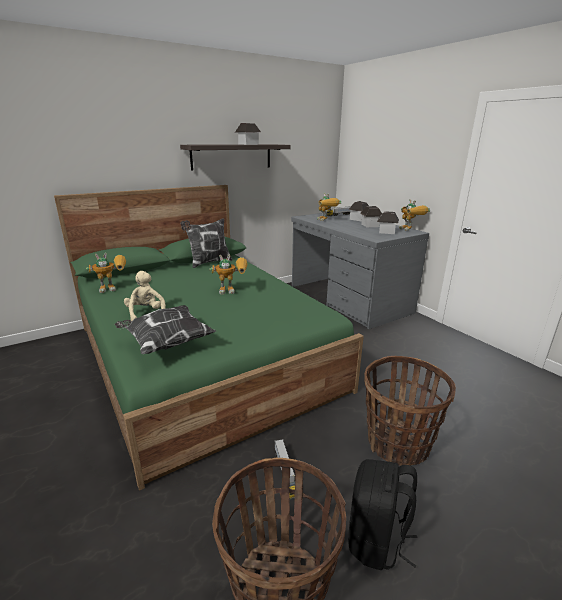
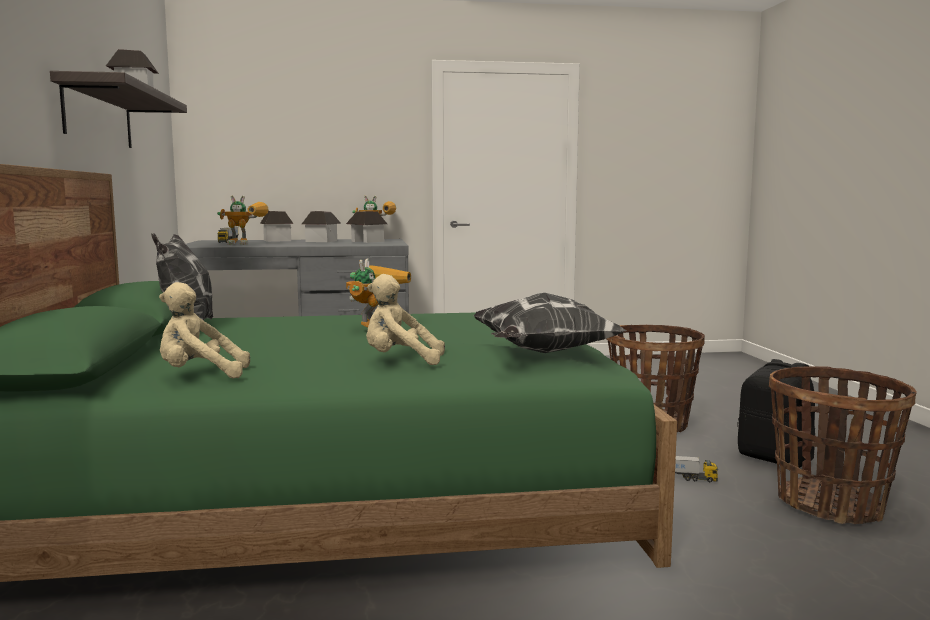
camera: 65 degrees left, 15 degrees down
(114, 288) = (200, 375): toy robot -> beige plush toy

